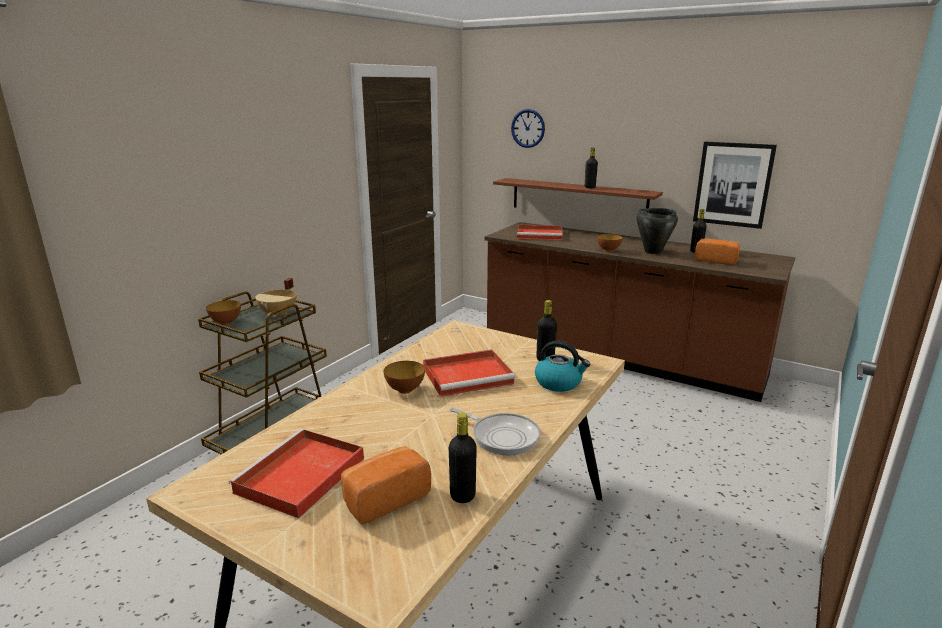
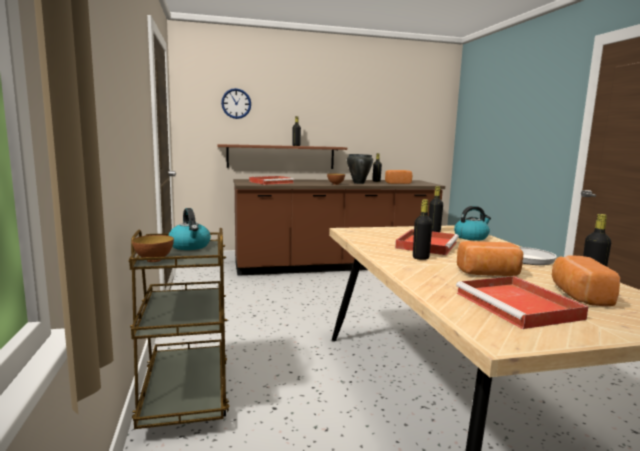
camera: 45 degrees left, 10 degrees down
(279, 314) = (190, 246): beige cooking pot -> kettle
(398, 435) = (489, 274): none -> bread
(405, 390) = (420, 258): bowl -> black bottle
(733, 184) = (382, 139): picture -> none

